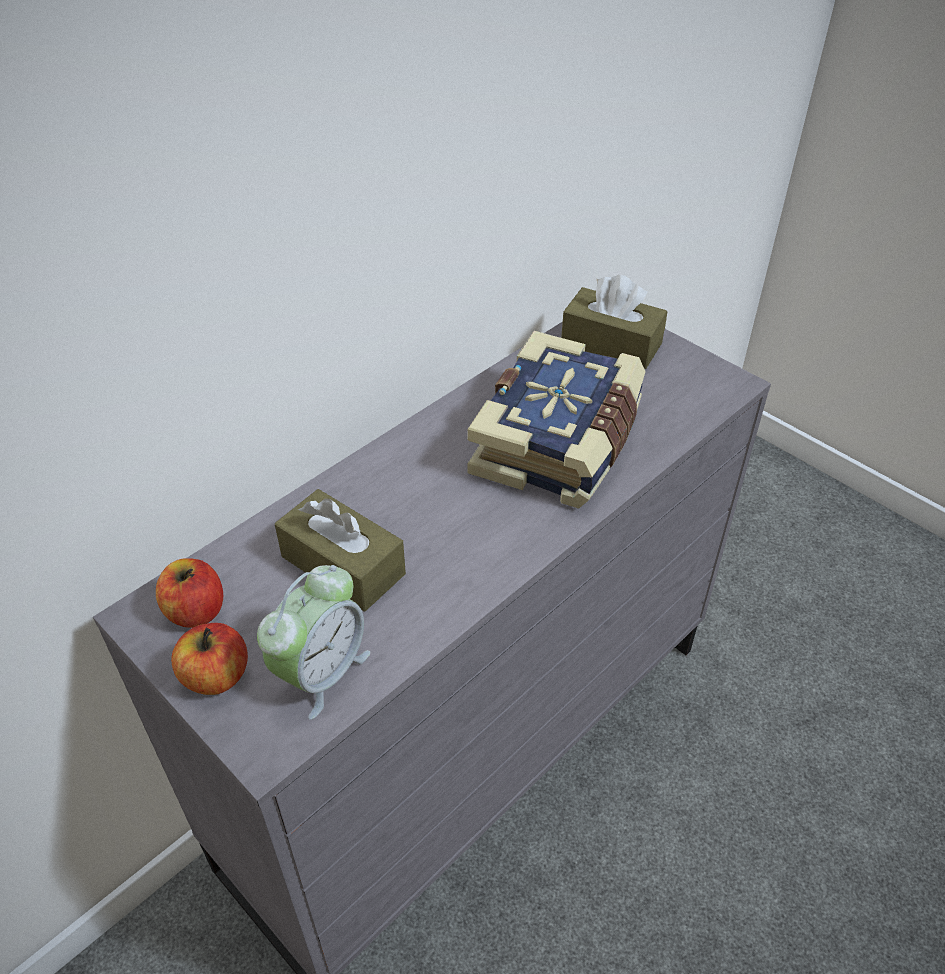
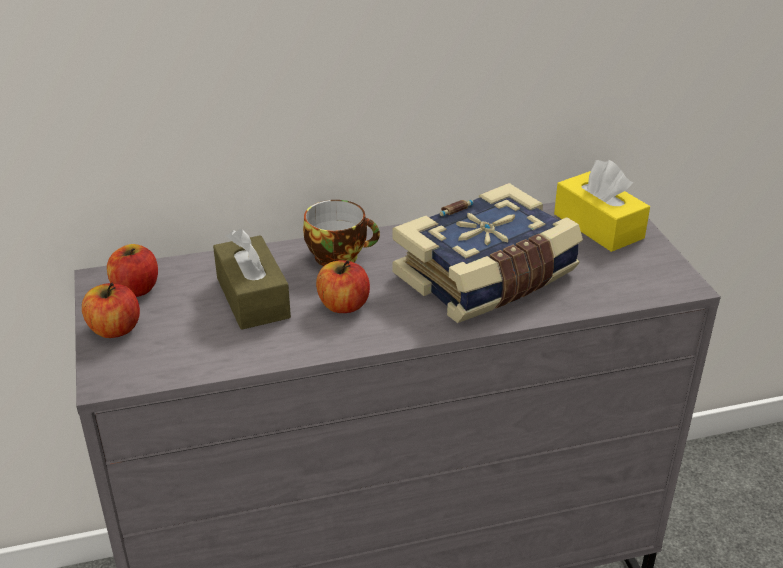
camera: 30 degrees right, 10 degrees down
(321, 673) = (180, 353): alarm clock -> none
(392, 473) = (340, 255): none -> cup
(447, 534) = (343, 305): none -> apple
(611, 343) = (598, 226): brown tissue box -> yellow tissue box

